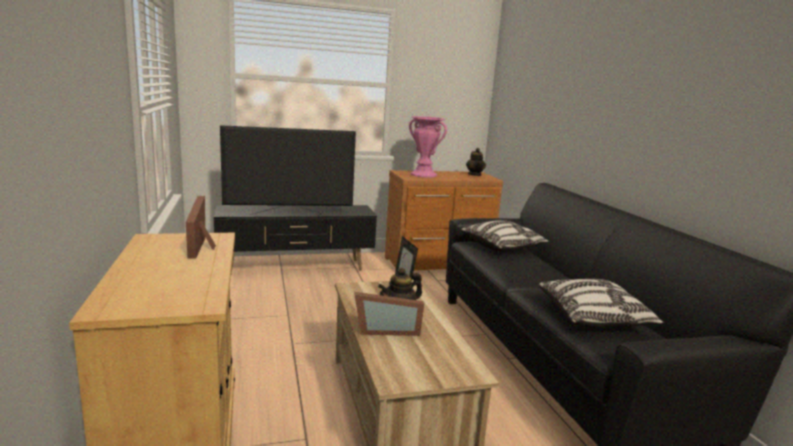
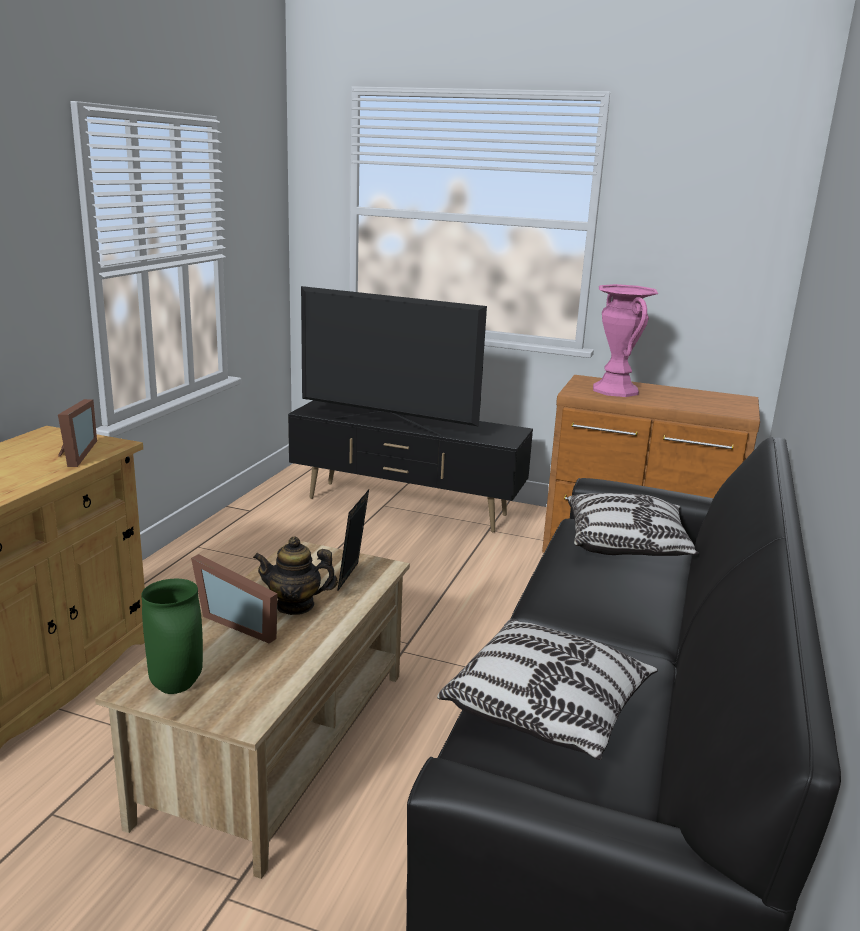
camera: 35 degrees right, 5 degrees up
(204, 246) = (73, 454): picture frame -> picture frame turned 150 degrees clockwise
(413, 372) = (178, 686): none -> green vase
(475, 175) = (724, 401): teapot -> none

